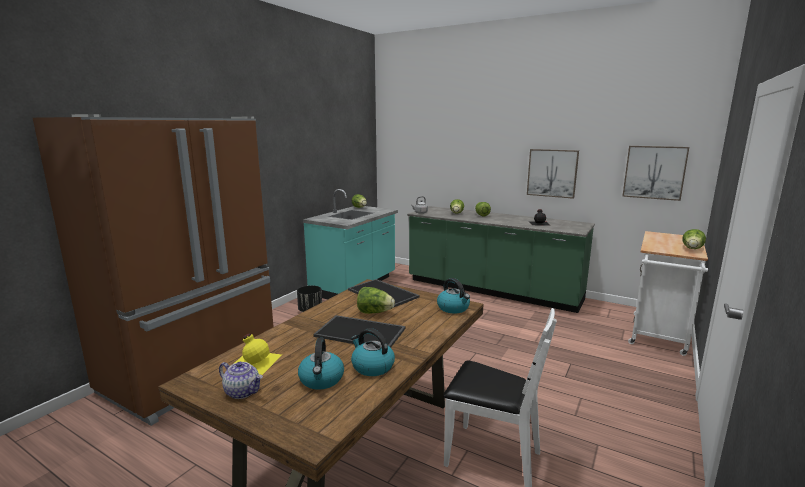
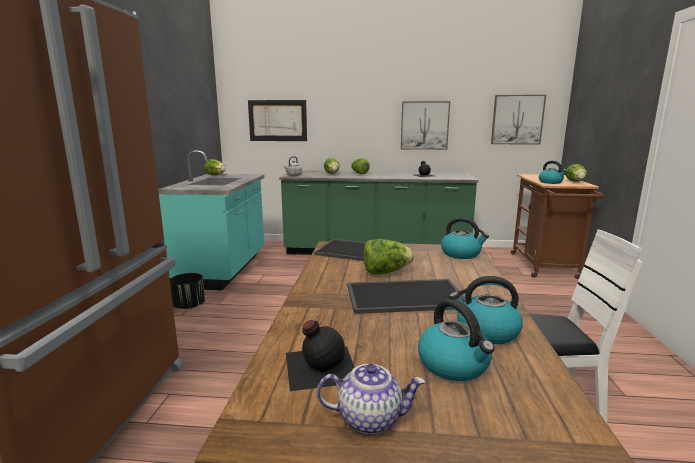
camera: 25 degrees left, 0 degrees up
(255, 361) = (319, 366): yellow bottle -> black bottle
(420, 162) = (277, 120): none -> picture
(658, 336) = (545, 267): white cart -> brown cart
(659, 246) = (551, 182): none -> kettle

